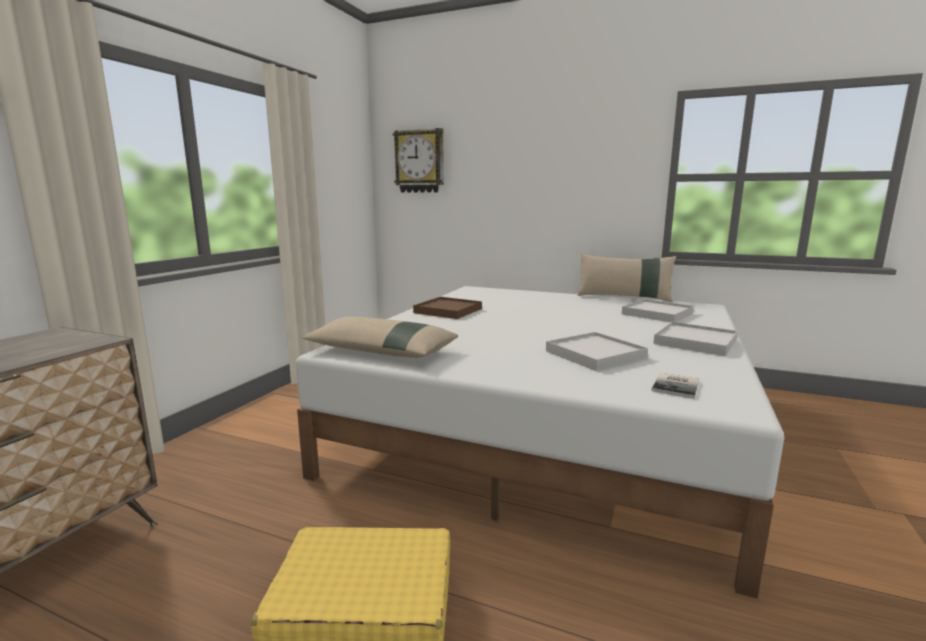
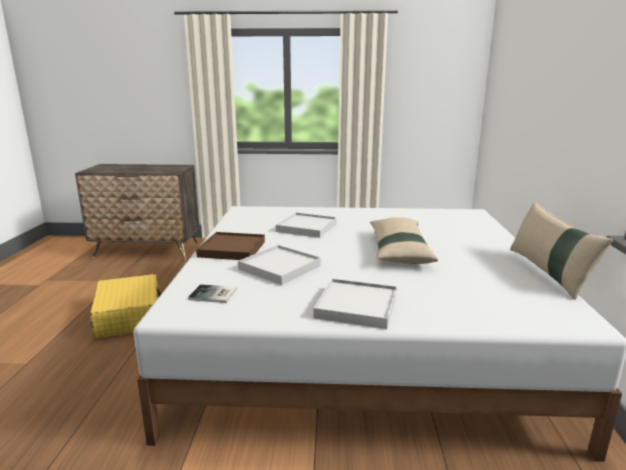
camera: 70 degrees right, 5 degrees up
(381, 351) = (249, 217): beige pillow -> beige pillow (399, 250)
(420, 161) = (503, 75): wall clock -> none
(448, 311) = (370, 216): brown tray -> brown tray (232, 249)
(657, 314) = (474, 290): white tray -> white tray (307, 227)

